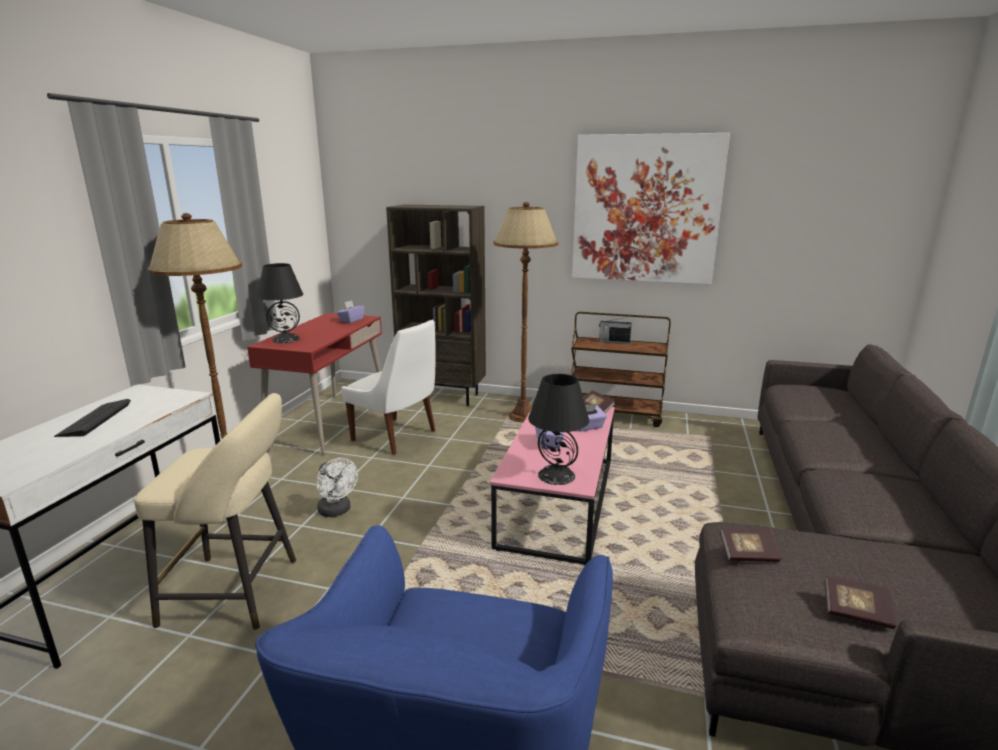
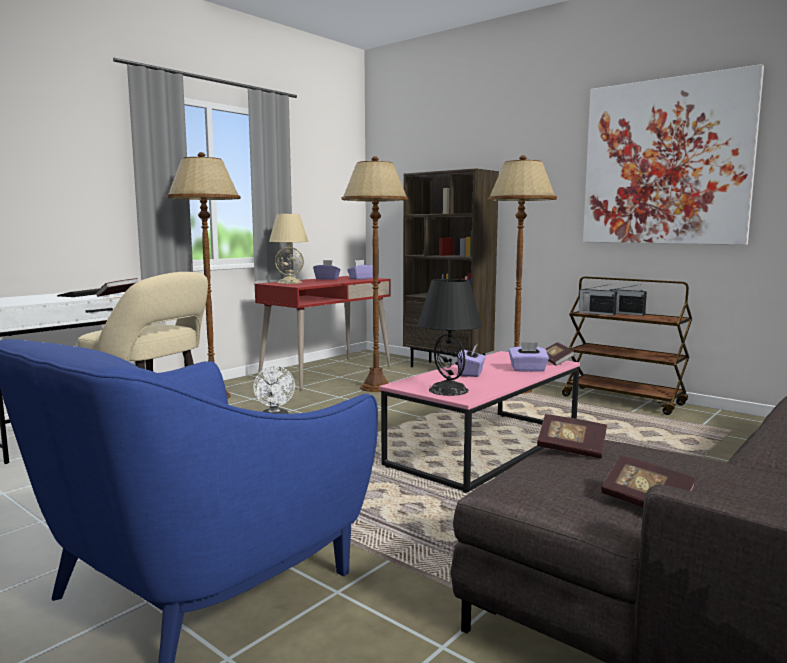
camera: 25 degrees right, 10 degrees down
(142, 420) = (118, 295): none -> book
(285, 339) = (289, 282): black table lamp -> beige table lamp
(316, 324) = (327, 279): none -> purple tissue box
(396, 436) = (375, 387): white chair -> brown floor lamp
(593, 345) = (596, 313): none -> radio

